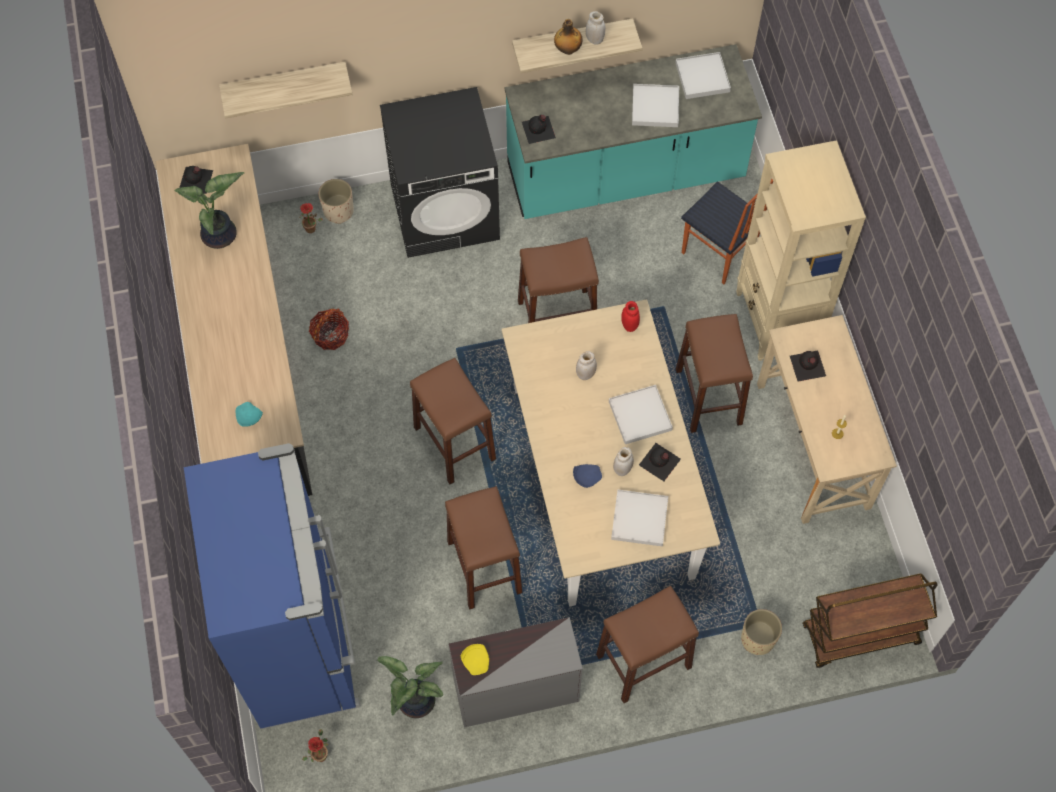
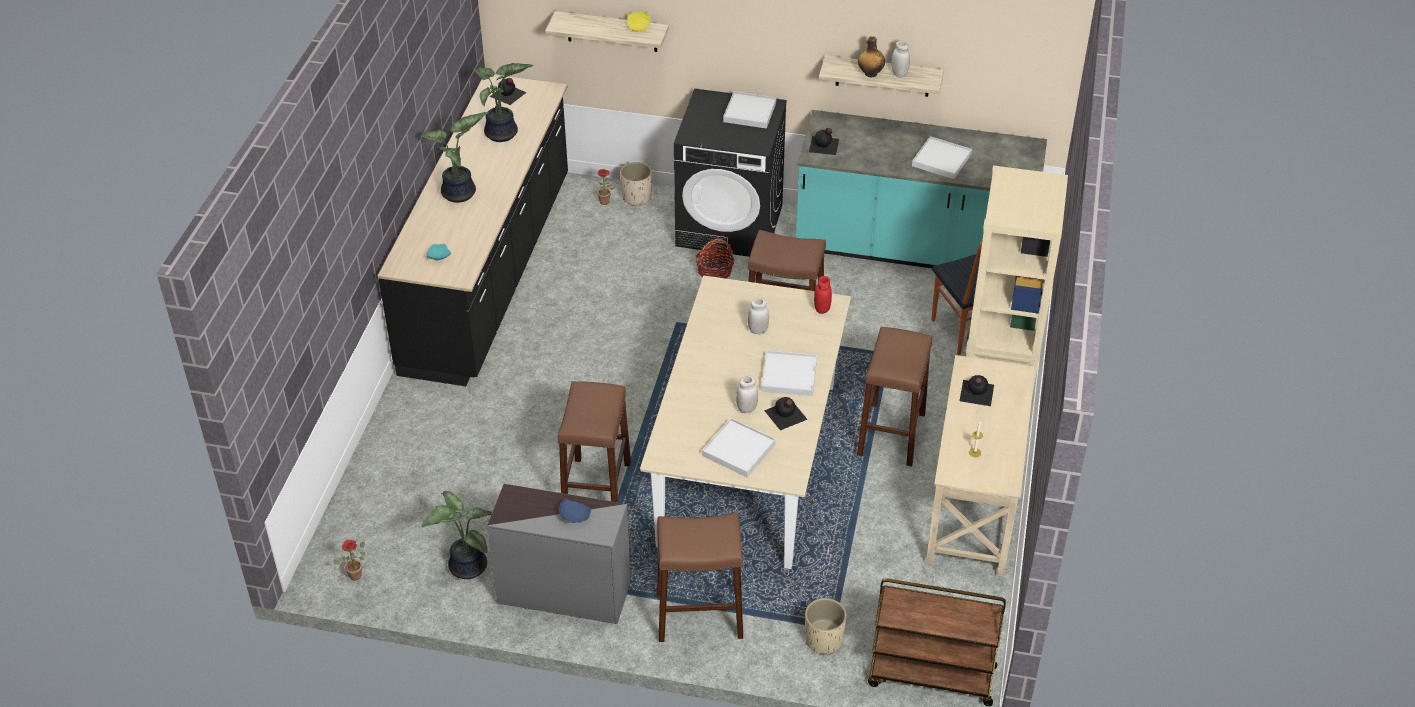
camera: 25 degrees right, 20 degrees down
(224, 329) = (461, 194): none -> potted plant
(301, 644) = (396, 487): blue fridge -> none
(330, 335) = (572, 278): basket -> basket (715, 271)
(454, 443) = (630, 389): brown stool -> none
(476, 661) = (519, 505): yellow plate -> yellow plate (638, 27)
(586, 477) = (709, 403): blue plate -> blue plate (574, 515)
(702, 77) = (999, 152): white tray -> white tray (750, 112)

